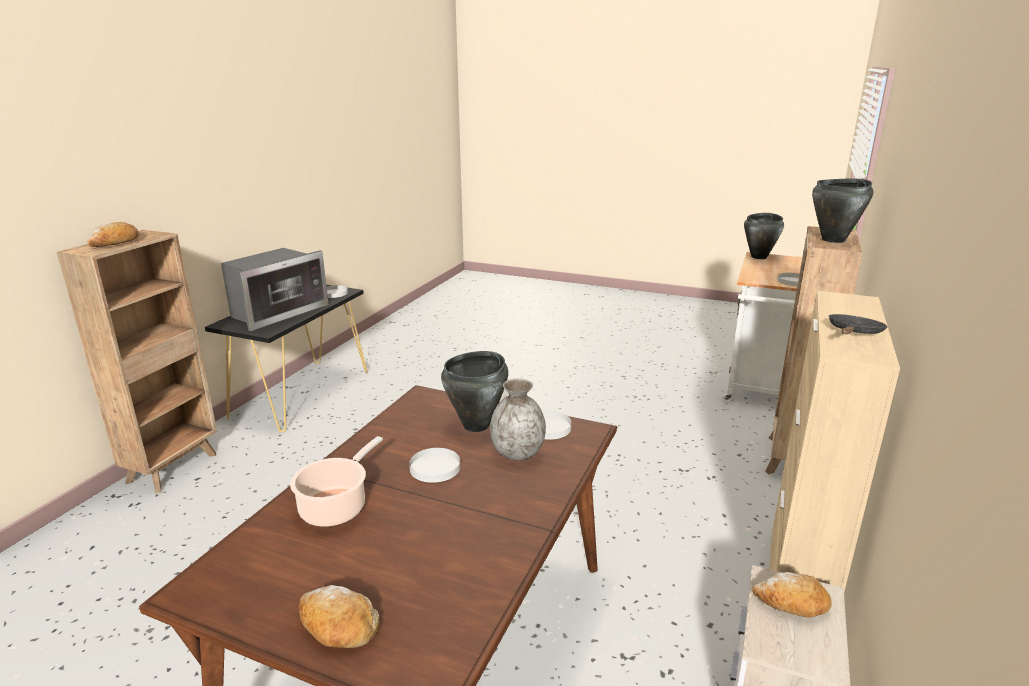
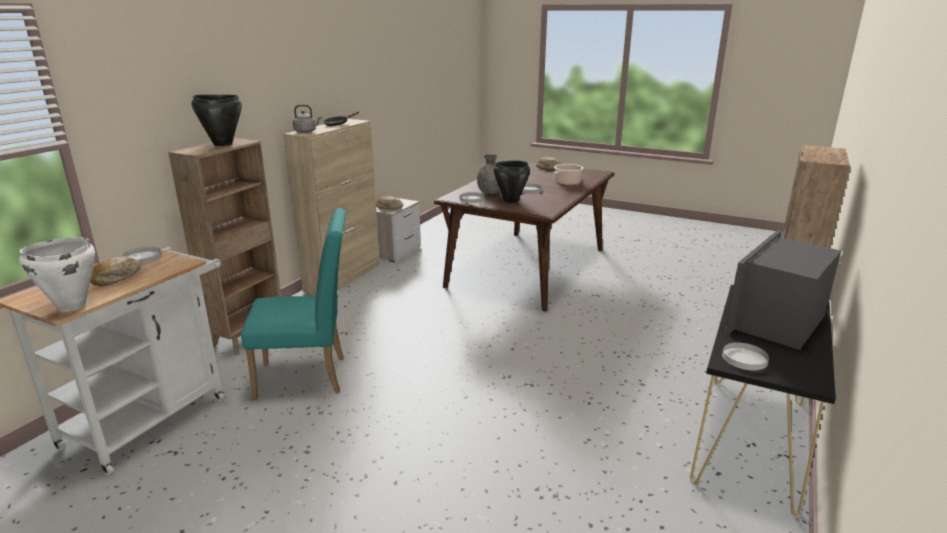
camera: 175 degrees left, 0 degrees up
(115, 243) = (822, 153): bread -> bread (116, 277)
(672, 421) = (309, 377): none -> turquoise chair
(759, 257) = (71, 306): black cooking pot -> white cooking pot
(850, 302) = (306, 132): none -> grey kettle

